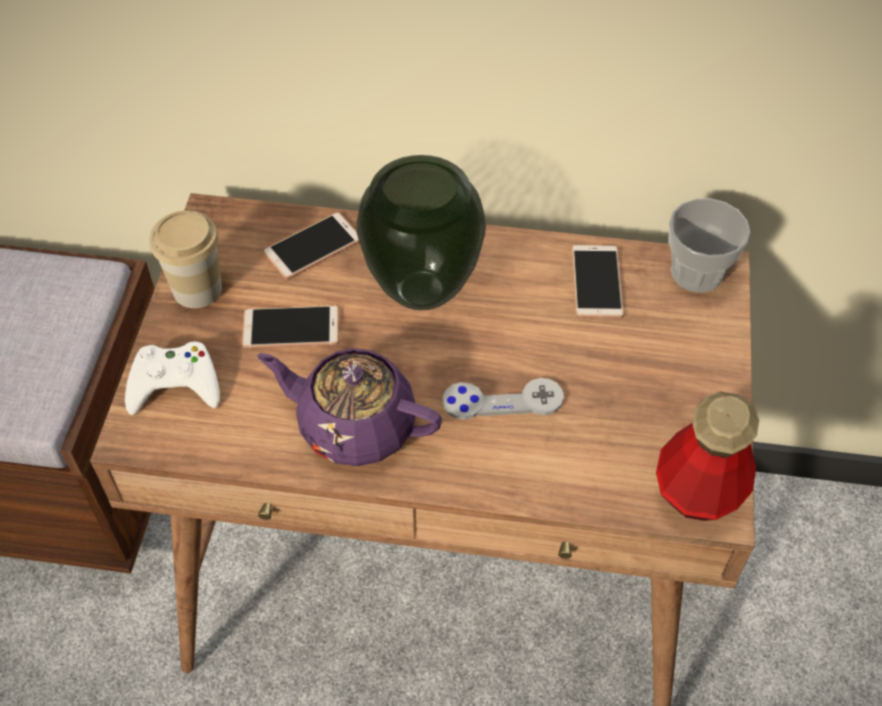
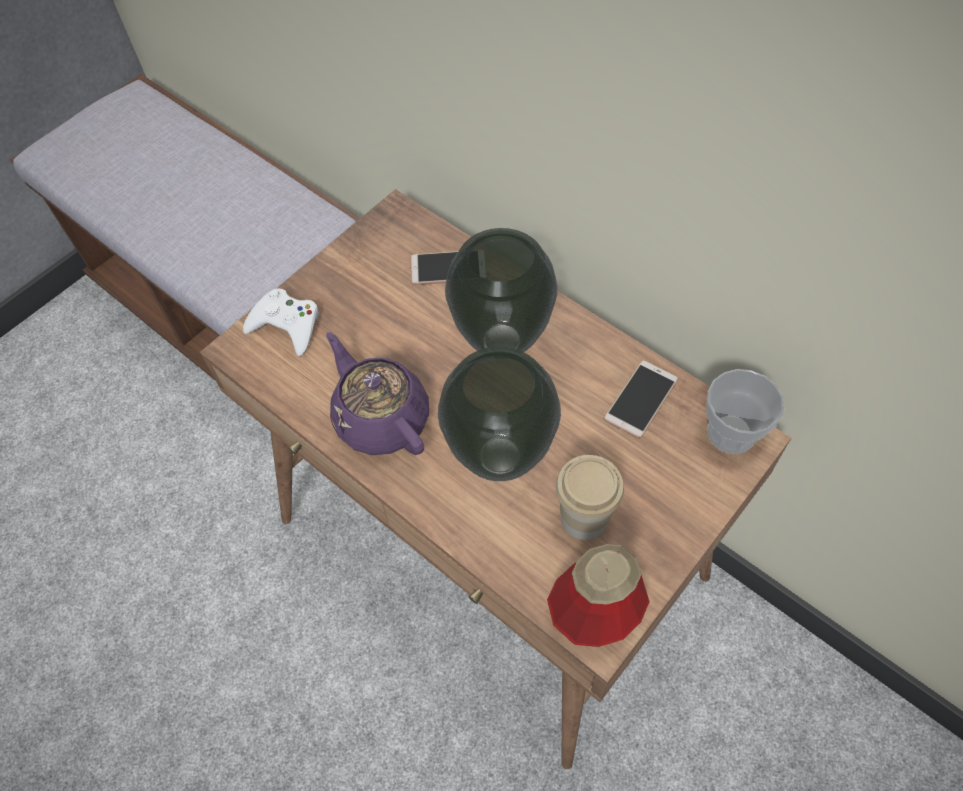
camera: 35 degrees right, 5 degrees up
(197, 289) = (349, 263): cup -> cup (584, 517)
(291, 328) = (390, 323): phone -> none
(502, 401) = (498, 456): grey game controller -> vase

